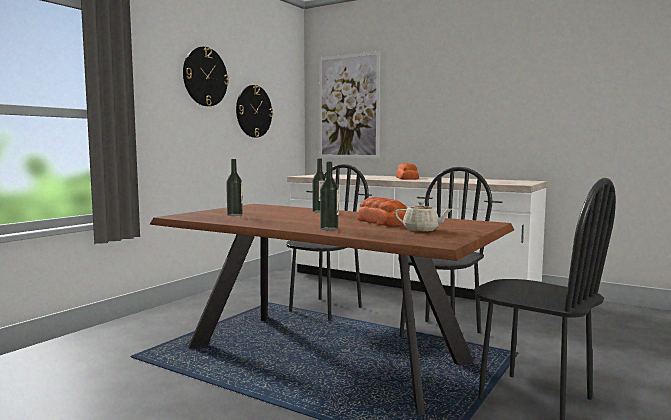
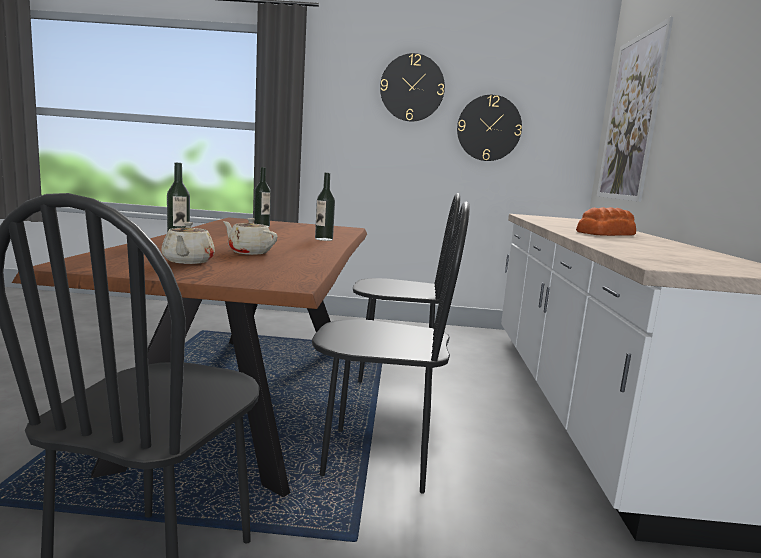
camera: 60 degrees right, 5 degrees up
(382, 222) = (249, 252): bread -> beige teapot

